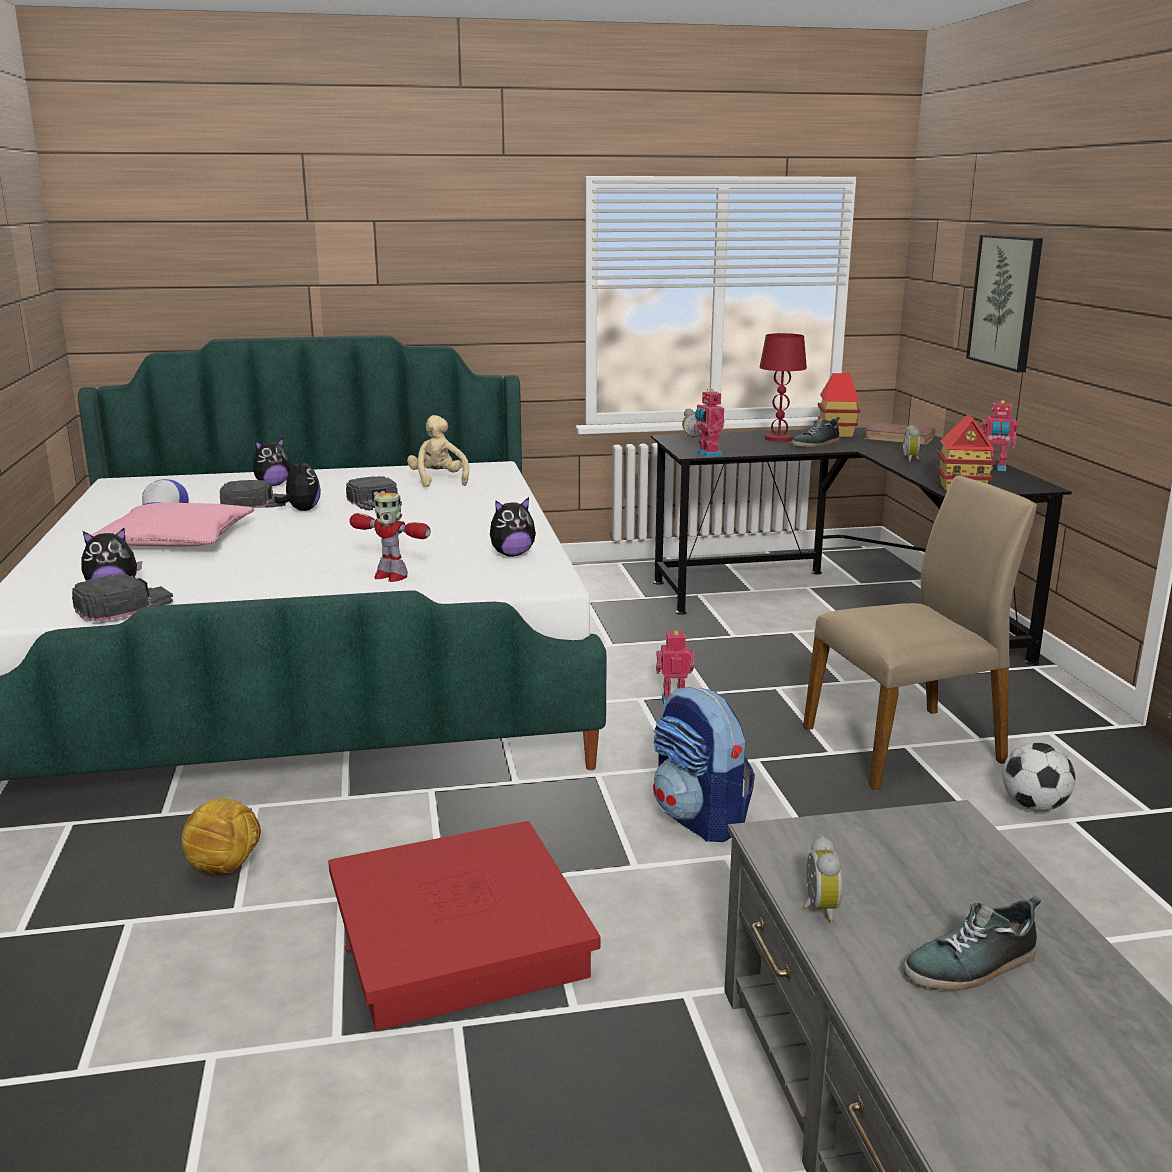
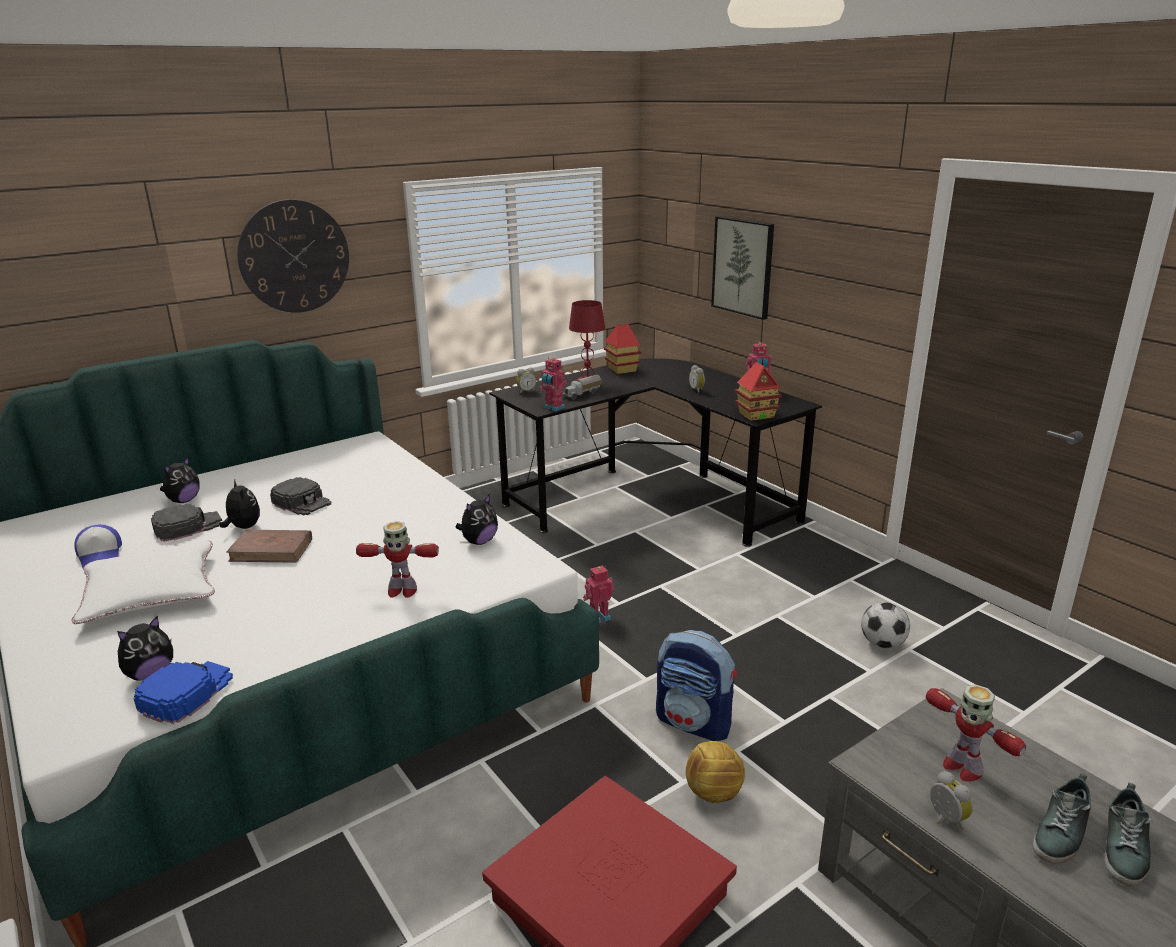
camera: 25 degrees left, 5 degrees up
(123, 605) = (186, 693): black cap -> blue cap
(175, 539) = (151, 592): pink pillow -> white pillow
(225, 868) = (368, 903): football -> football (713, 793)
(438, 481) = (336, 467): beige plush toy -> none
(448, 249) = (294, 256): none -> wall clock
(757, 448) = (582, 394): none -> toy truck
(816, 444) = (619, 383): shoe -> shoe (1124, 849)
(899, 438) = (669, 368): brown book -> brown book (272, 550)
(901, 872) = (961, 767): none -> toy robot
(906, 745) = (776, 614): beige chair -> none

